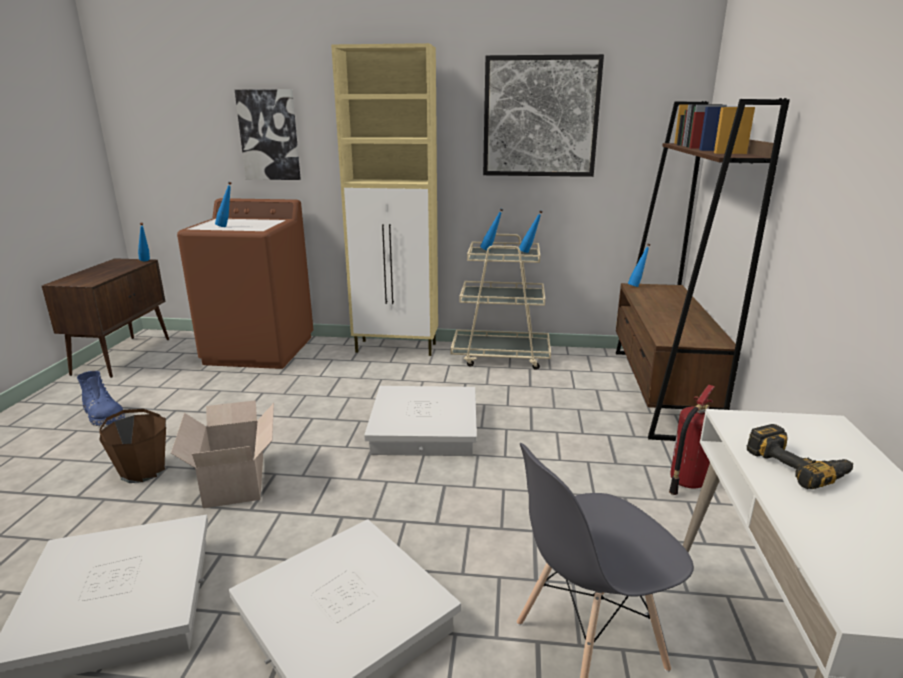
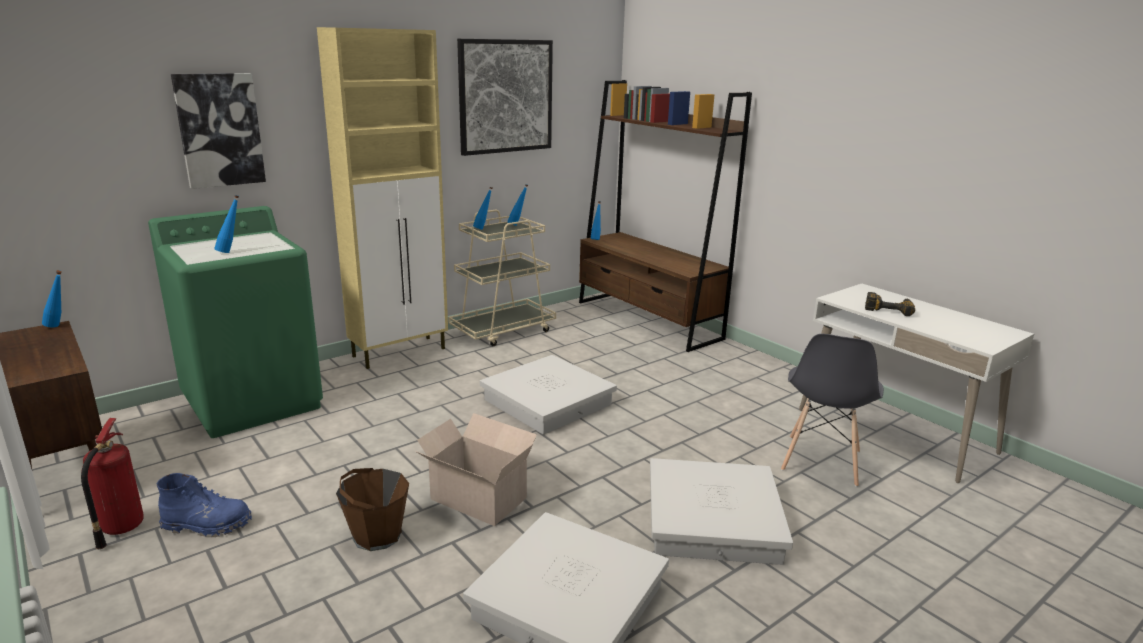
camera: 45 degrees left, 0 degrees up
(260, 350) = (253, 401): brown washing machine -> green washing machine
(685, 482) = (741, 368): fire extinguisher -> fire extinguisher (120, 528)

